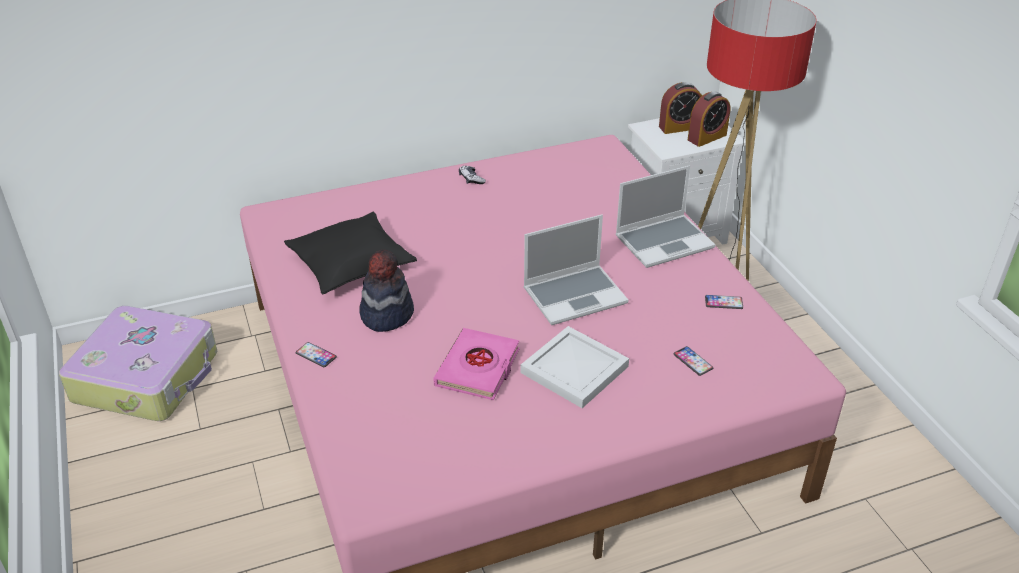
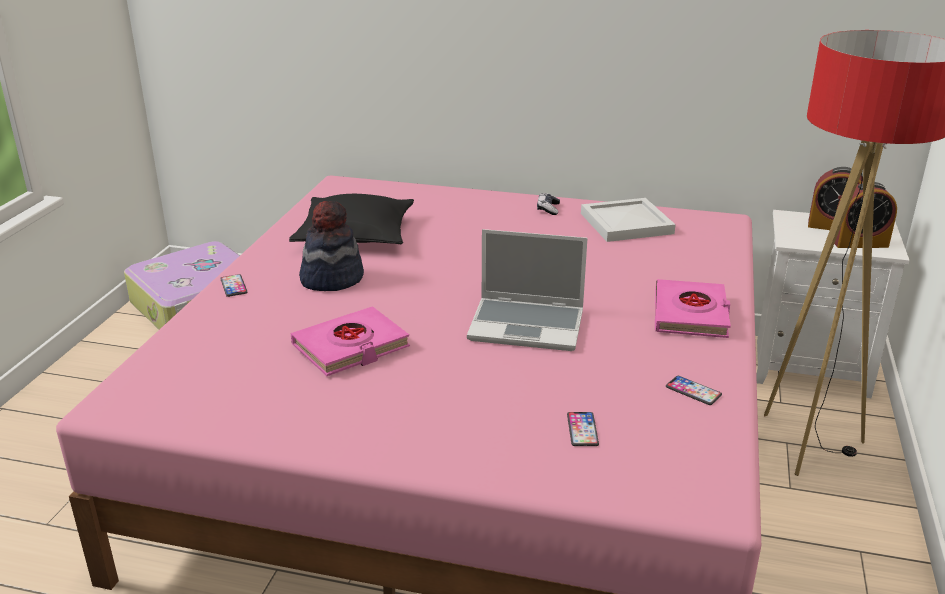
camera: 35 degrees right, 10 degrees down
(576, 369) = (443, 385): white tray -> white tray (628, 224)
(664, 241) = (690, 315): laptop -> pink book

